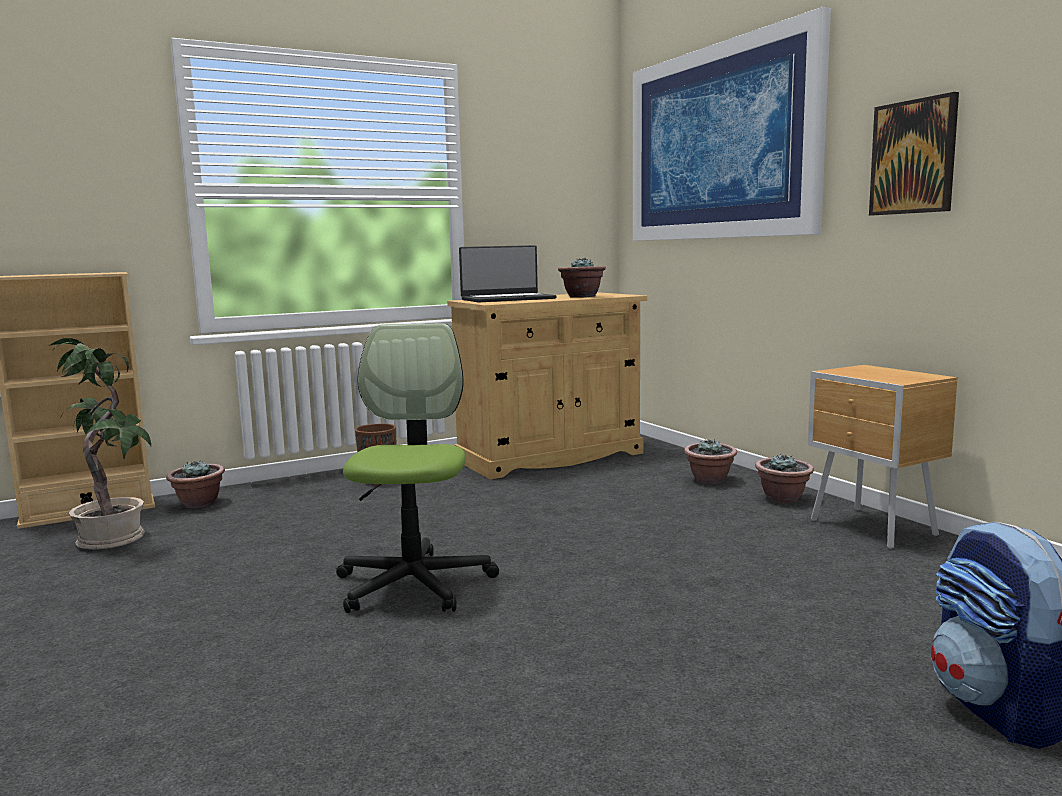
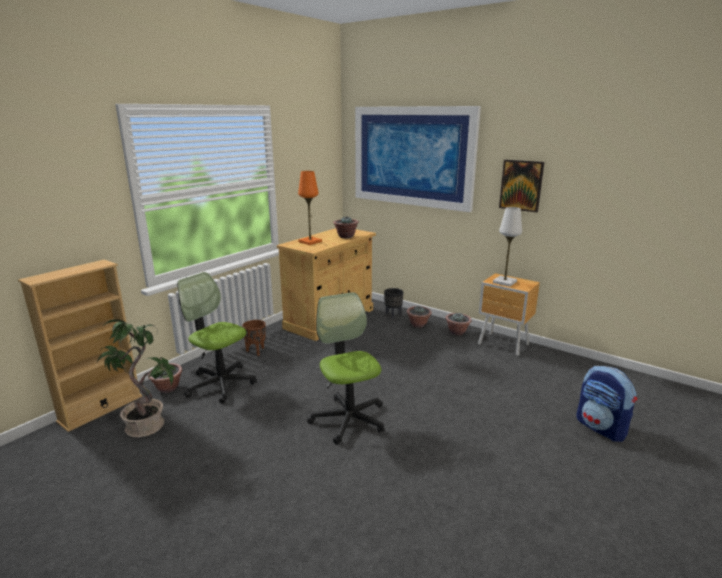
camera: 25 degrees left, 10 degrees up
(275, 509) = (221, 384): none -> office chair
(507, 299) = (310, 242): laptop -> orange table lamp
(674, 463) = (393, 315): none -> black planter
(865, 373) = (504, 282): none -> white table lamp

